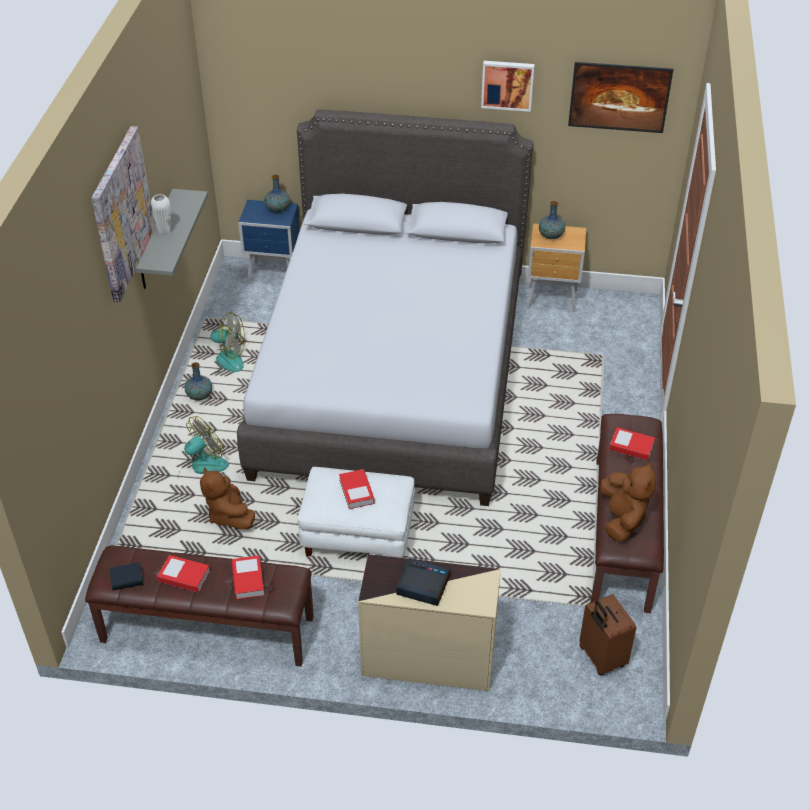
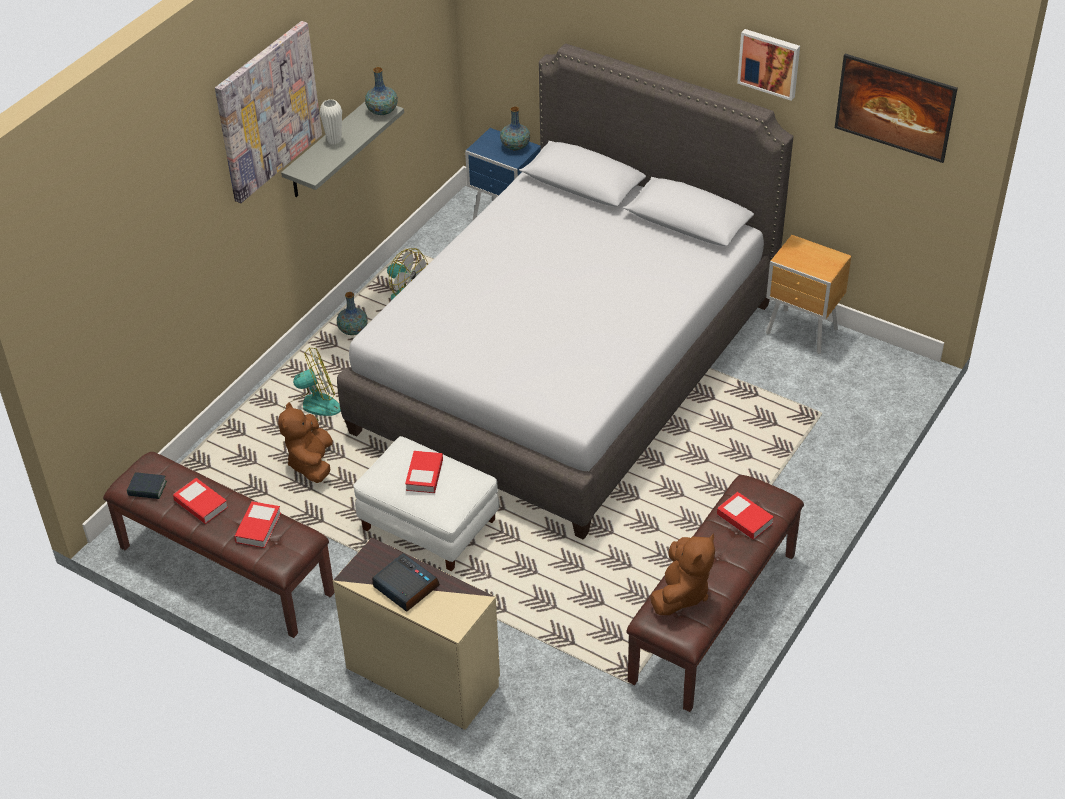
camera: 25 degrees right, 0 degrees up
(551, 235) = (802, 254): vase -> vase (382, 111)
(600, 657) = (604, 739): brown suitcase -> none

